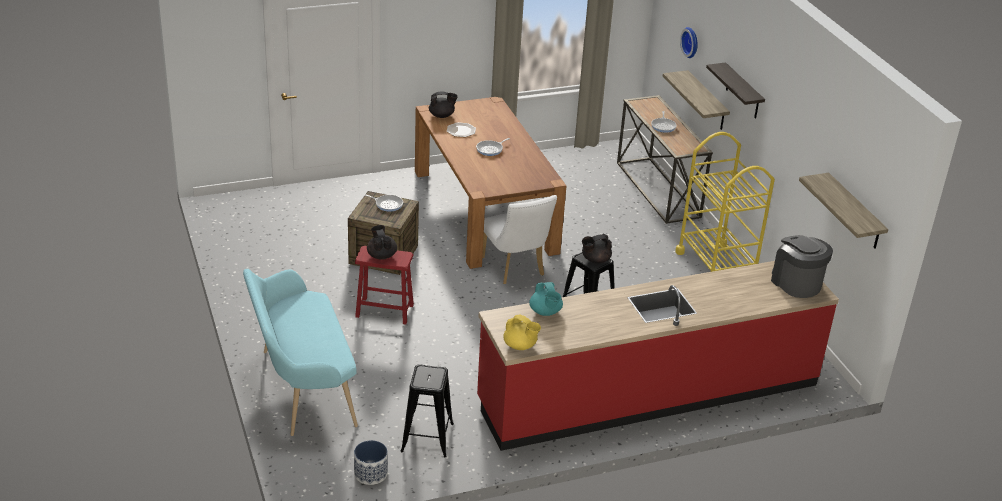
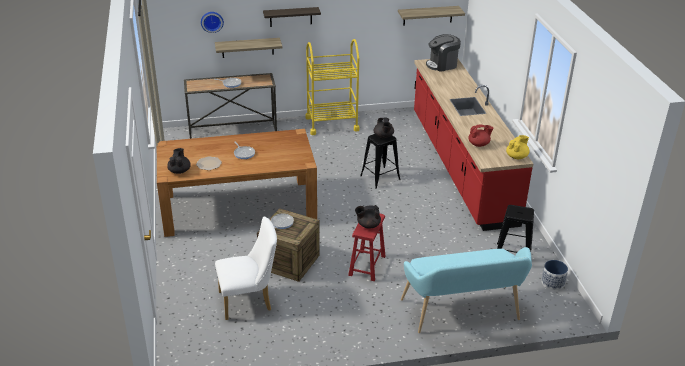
camera: 80 degrees left, 0 degrees up
(515, 269) = (321, 200): white chair -> white chair (249, 301)
(545, 312) = (479, 144): turquoise teapot -> red teapot

